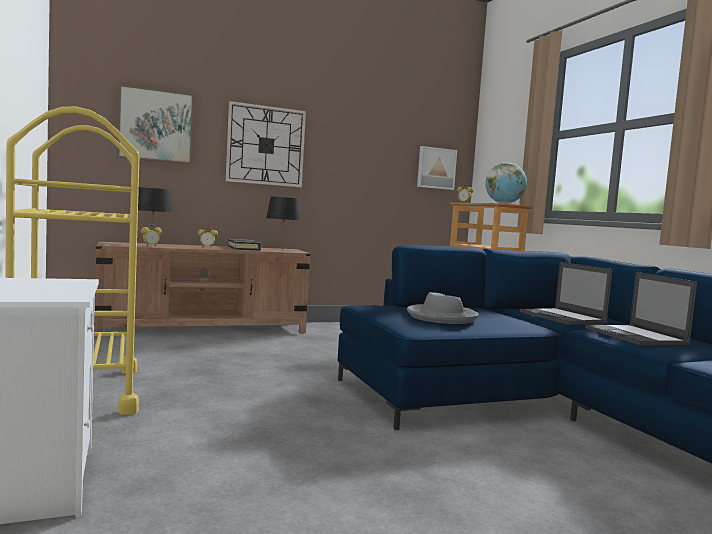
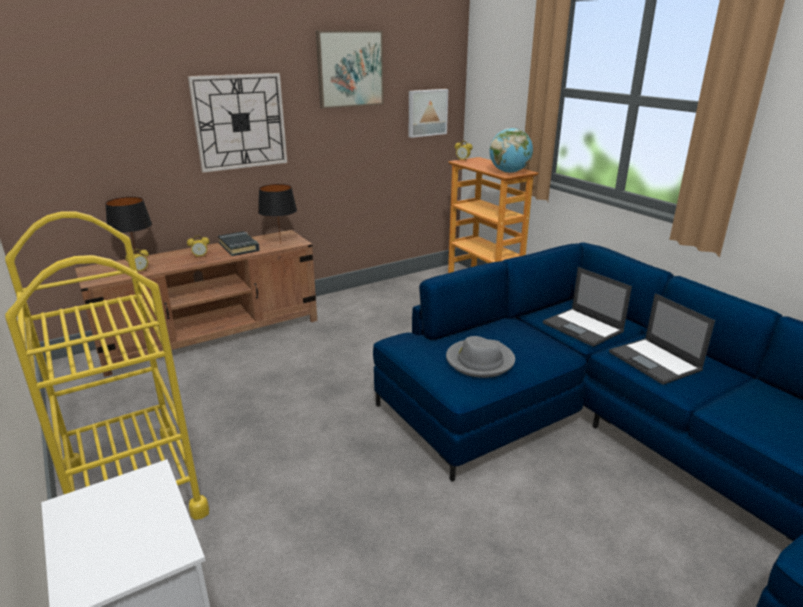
camera: 10 degrees left, 20 degrees up
(156, 125) = (106, 122): picture -> picture (350, 69)

